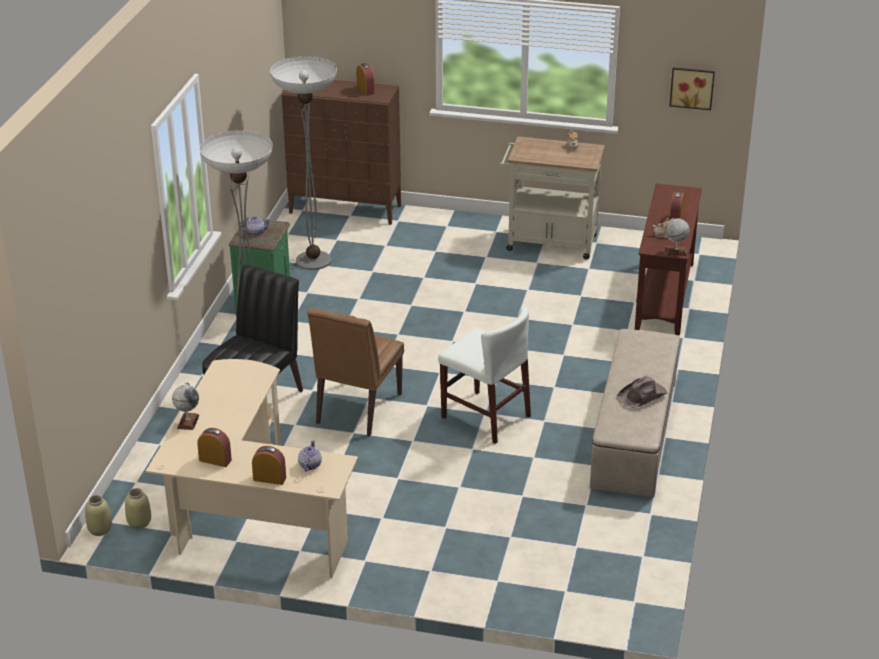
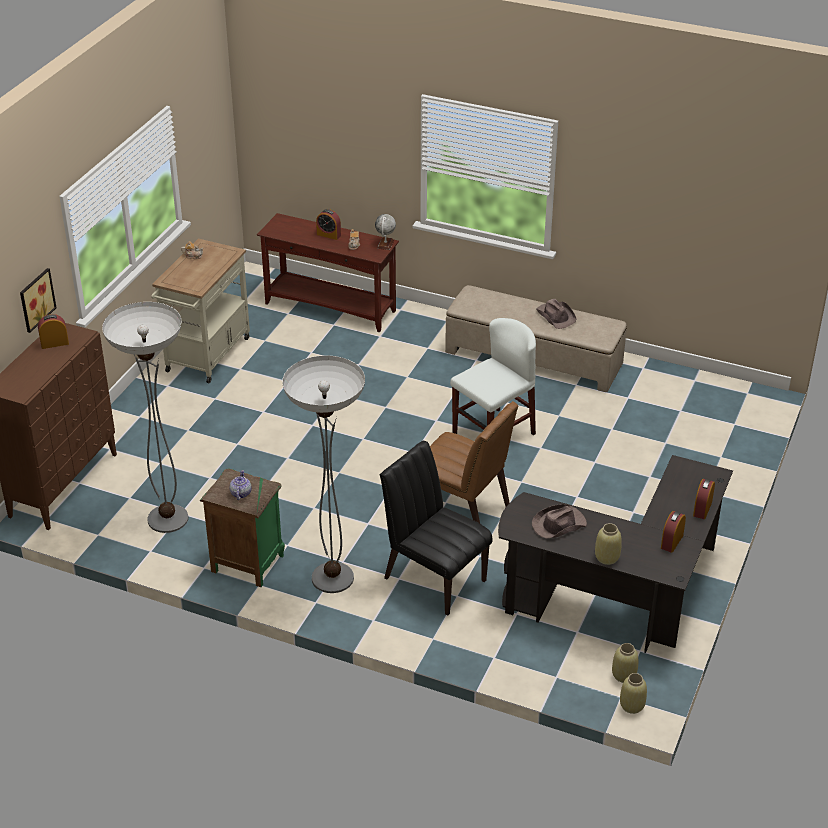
camera: 80 degrees left, 5 degrees up
(188, 422) = (606, 557): globe -> beige vase
(233, 391) = (558, 524): none -> brown hat
(247, 516) = (622, 597): beige desk -> black desk
(309, 465) = (684, 483): teapot -> none
(692, 87) = (214, 143): picture -> picture (35, 299)

